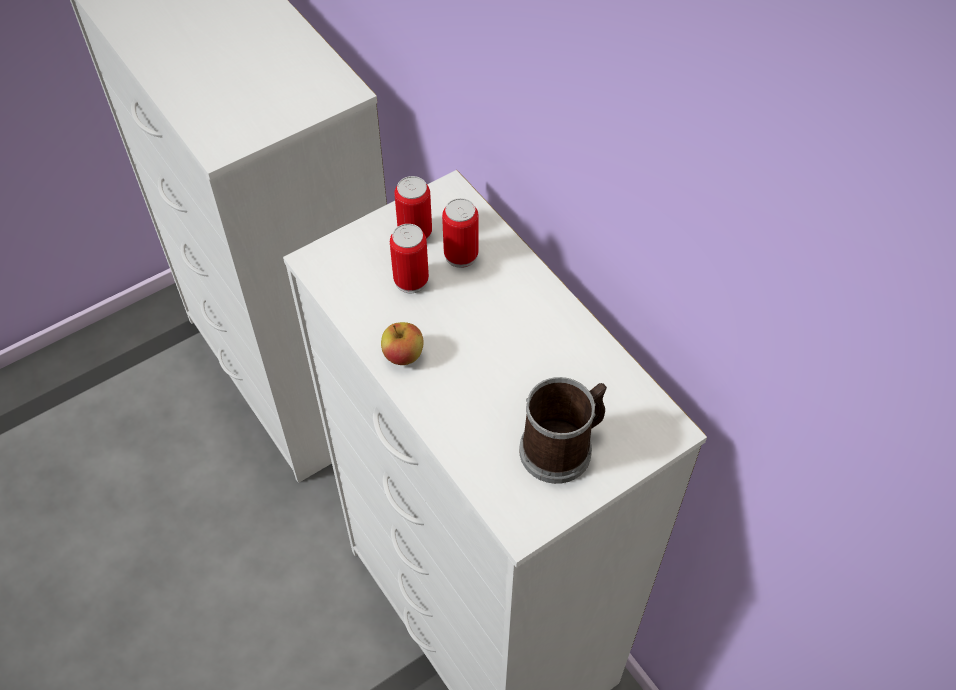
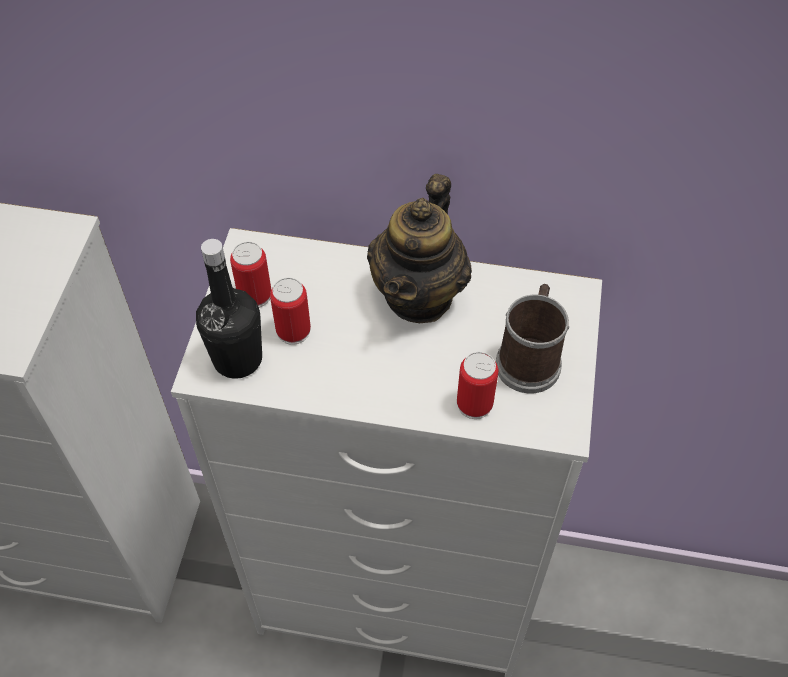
camera: 45 degrees left, 0 degrees up
(350, 269) = (237, 359): none -> black bottle
(403, 355) = (352, 387): apple -> none
(461, 255) = (308, 285): can -> can (474, 404)
(535, 328) = (419, 295): none -> teapot

